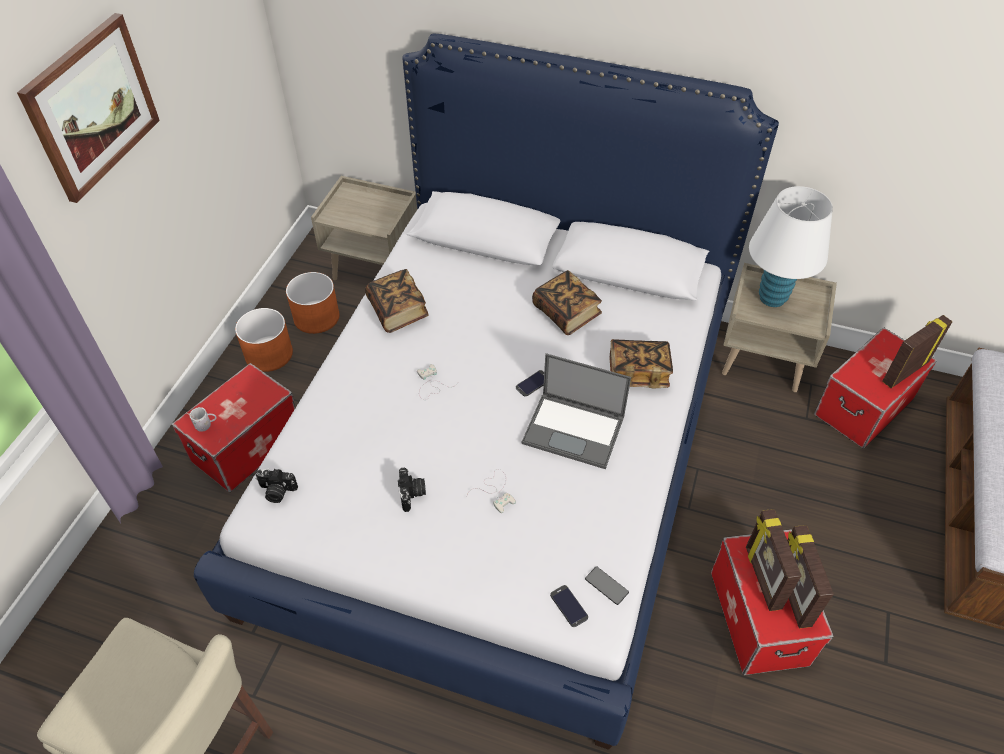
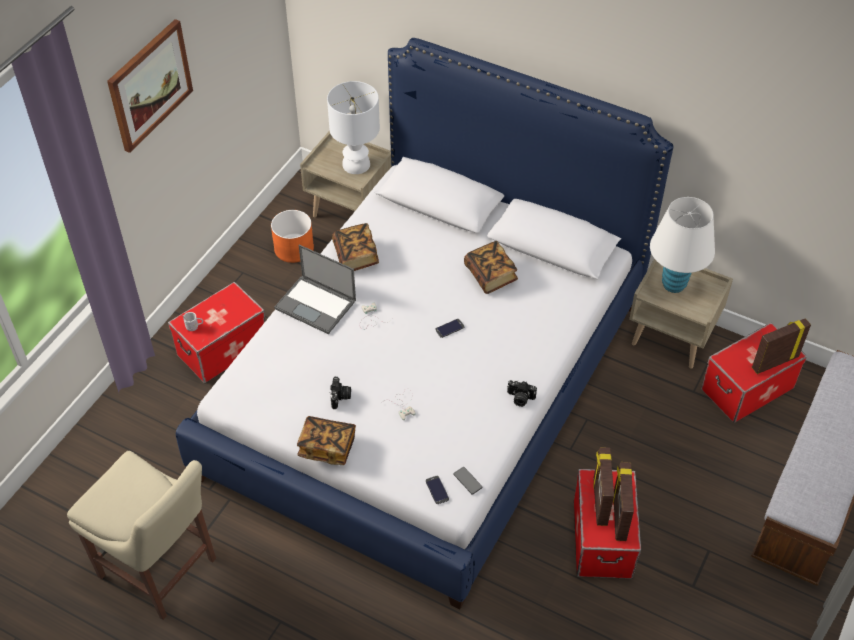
camera: 10 degrees right, 0 degrees up
(269, 354) = (250, 275): orange planter -> none
(276, 491) = (242, 381): camera -> camera (520, 398)
(377, 210) = (356, 164): none -> white table lamp
(575, 430) = (473, 368): laptop -> laptop (316, 305)
(638, 372) = (535, 331): book -> book (327, 447)

